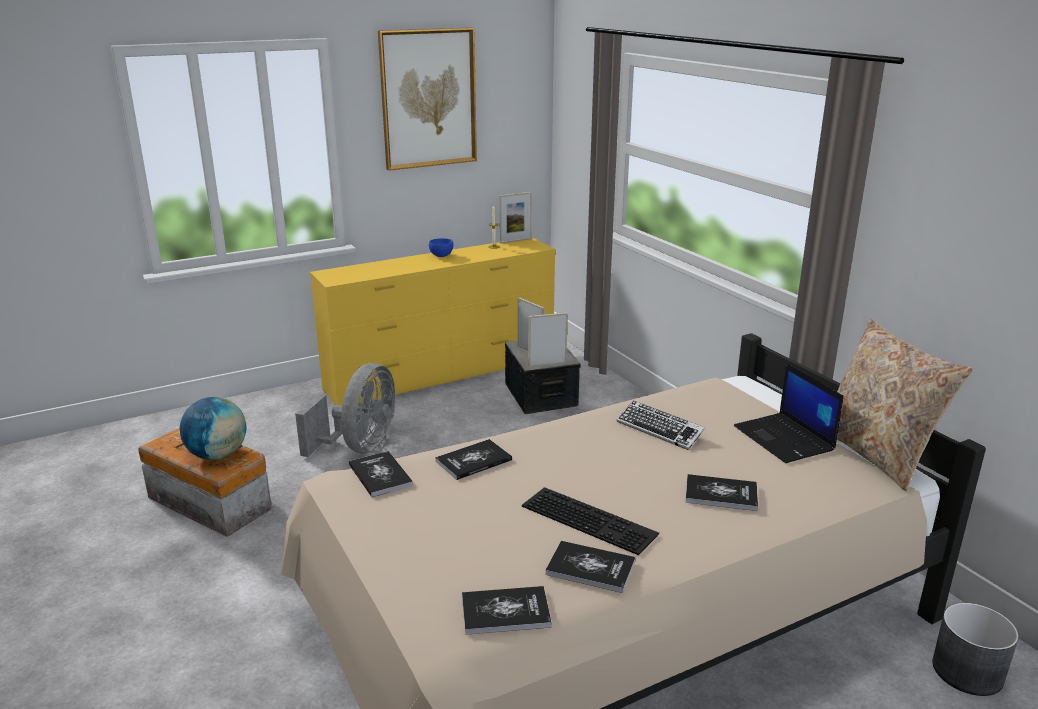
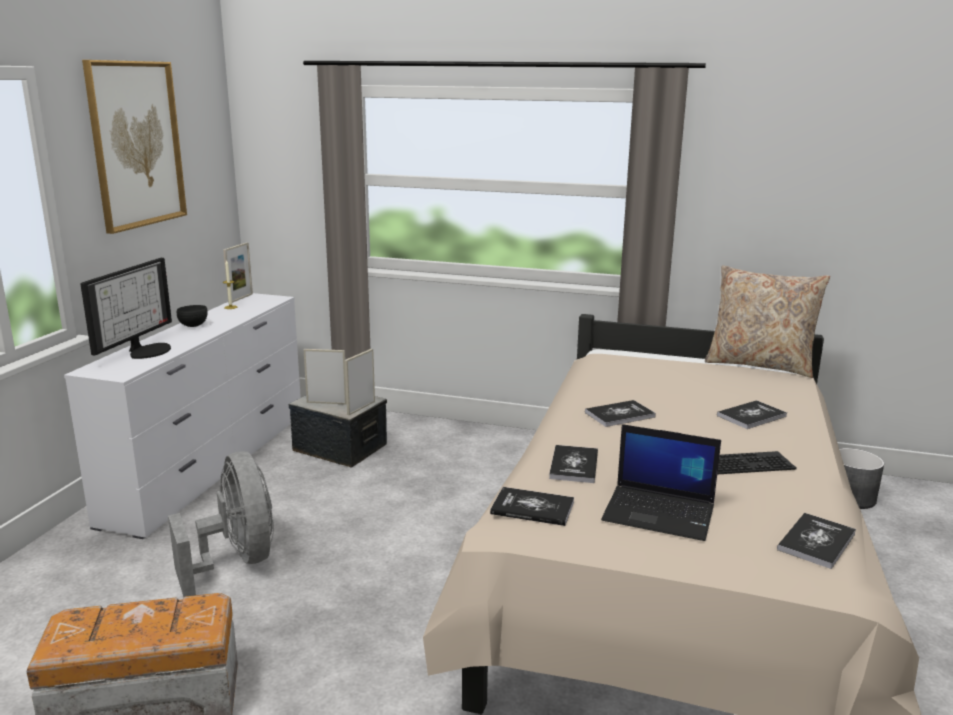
camera: 45 degrees left, 5 degrees down
(217, 455) = (169, 620): globe -> none
(379, 267) = (146, 350): none -> monitor
(441, 256) = (193, 326): blue bowl -> black bowl
(442, 374) = (212, 465): yellow dresser -> white dresser
(590, 568) = (793, 490): book -> book (619, 415)
(659, 430) = (637, 395): keyboard -> none
(785, 439) = (709, 373): laptop -> laptop (660, 513)

